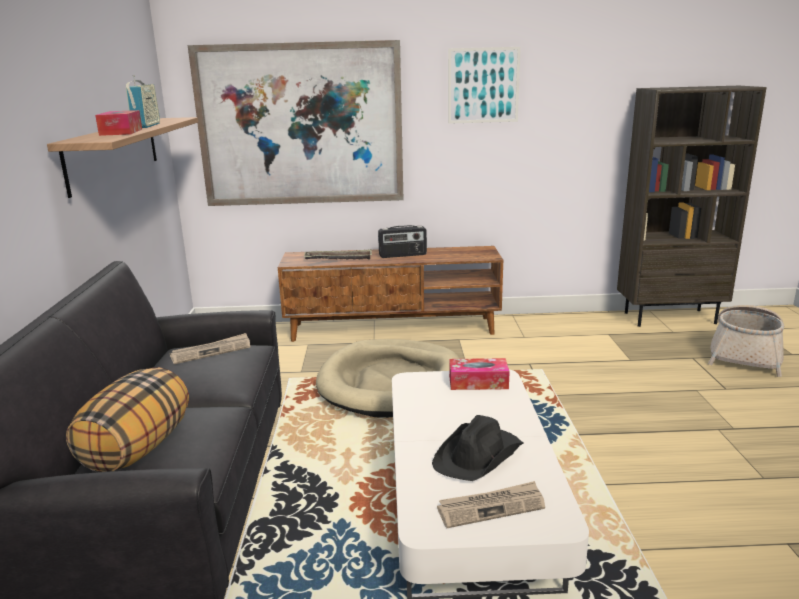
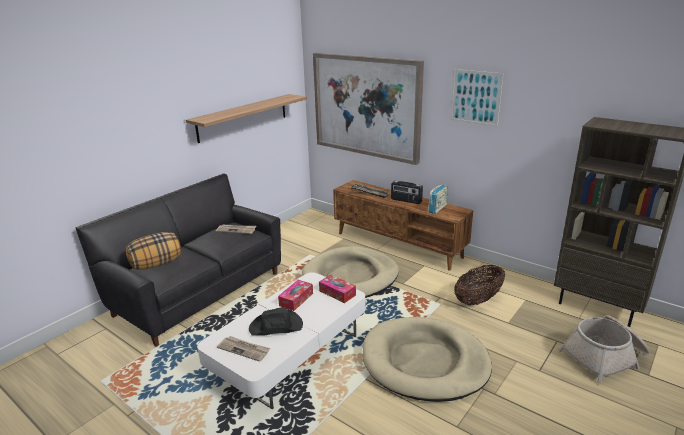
camera: 40 degrees right, 5 degrees up
(121, 132) = (232, 112): tissue box -> tissue box (296, 299)
(146, 126) = (258, 105): radio -> radio (437, 208)
(569, 351) = (478, 300): none -> basket
(628, 433) = (425, 362): none -> beige dog bed

